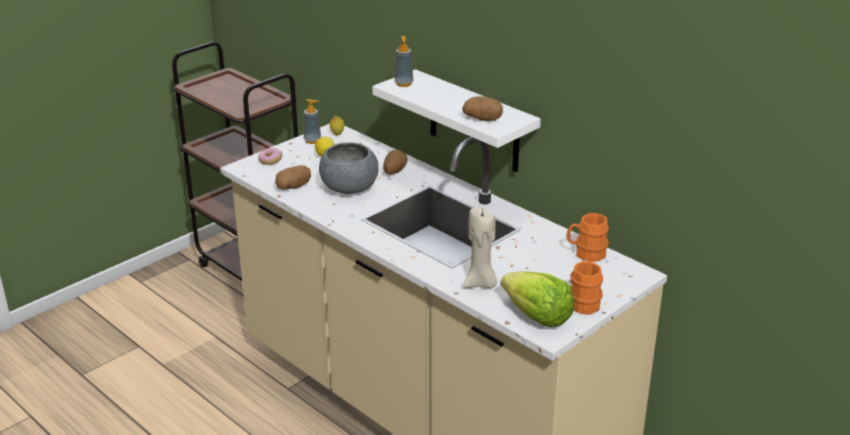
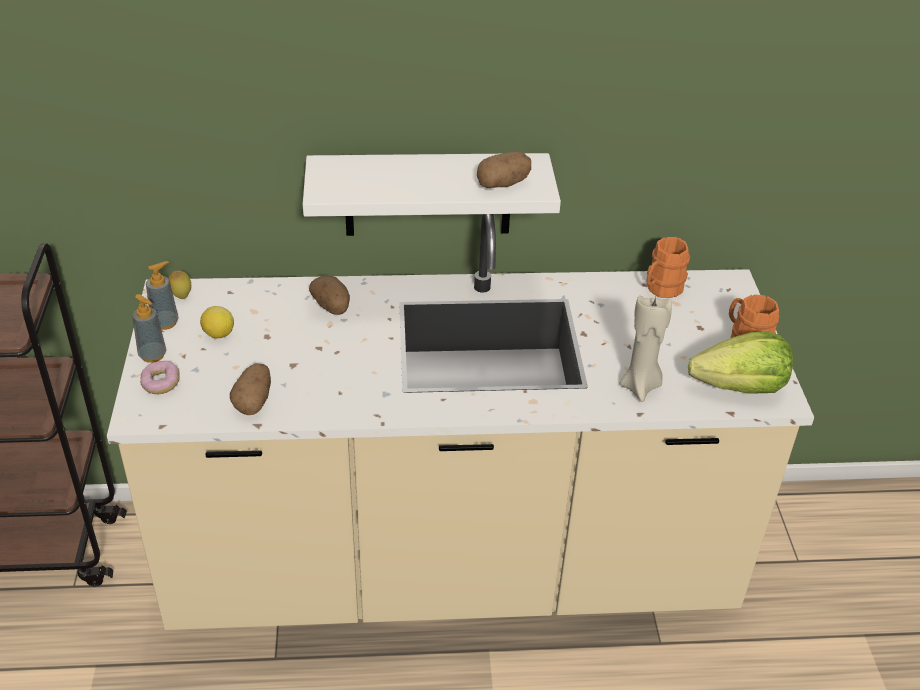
camera: 50 degrees left, 10 degrees up
(349, 188) = (321, 360): grey bowl -> none
(404, 84) = (335, 182): soap dispenser -> soap dispenser (153, 355)

